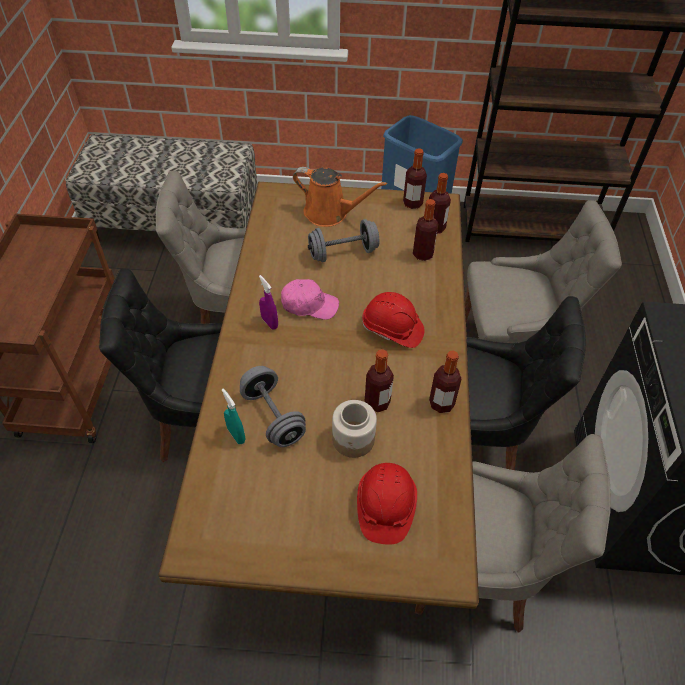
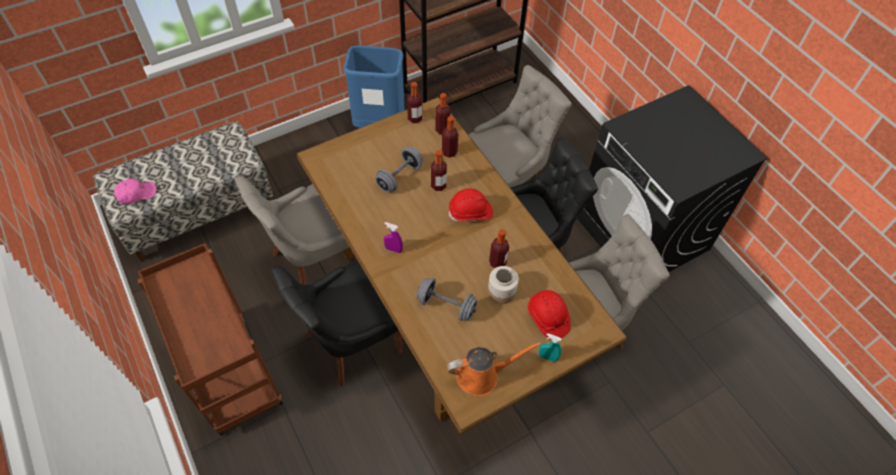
camera: 35 degrees left, 5 degrees up
(236, 435) = (435, 329): turquoise spray bottle -> turquoise spray bottle (547, 357)
(309, 305) = (408, 224): pink cap -> pink cap (136, 194)
(330, 213) = (367, 153): orange watering can -> orange watering can (482, 375)
(441, 403) = (532, 242): bottle -> bottle (438, 185)

